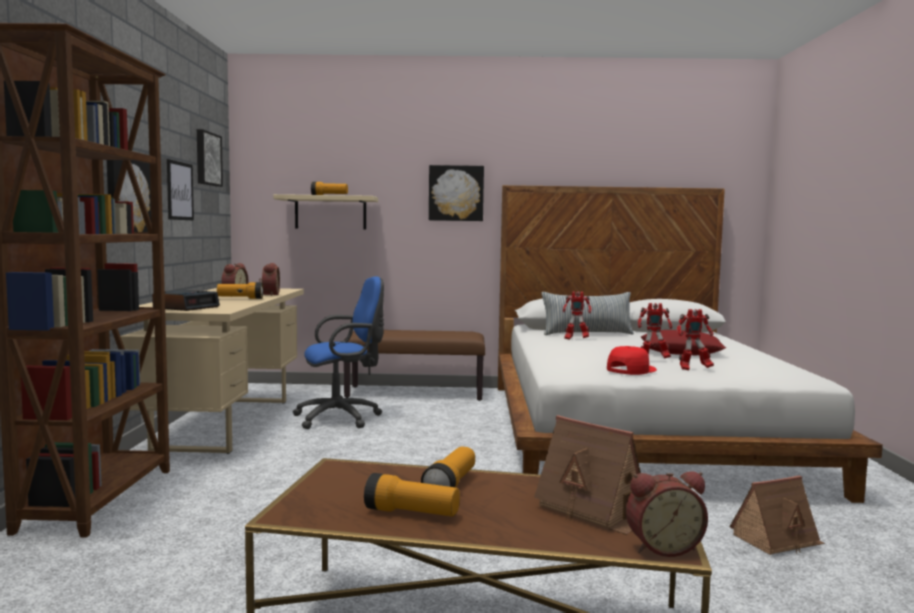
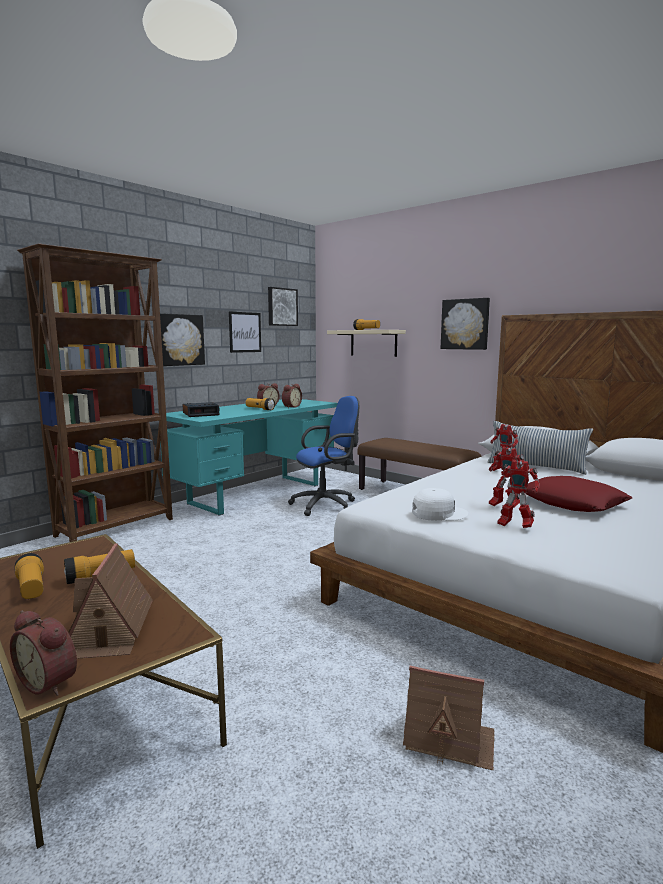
camera: 40 degrees right, 5 degrees up
(225, 423) = (256, 494): beige desk -> turquoise desk
(342, 418) = (327, 505): blue office chair -> blue office chair turned 45 degrees counterclockwise
(630, 369) = (438, 513): red cap -> white cap

